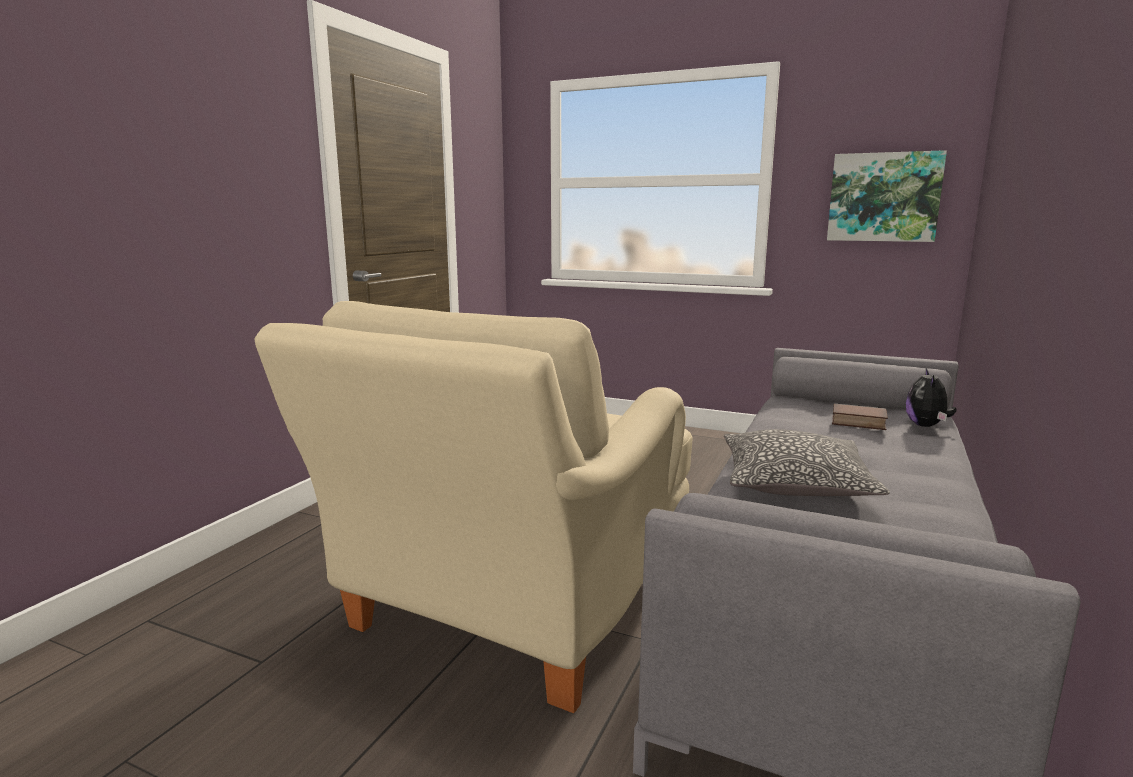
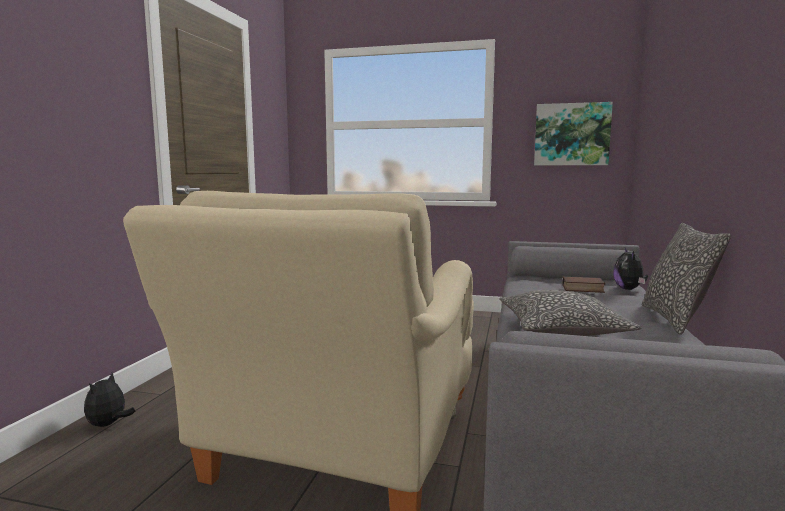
camera: 10 degrees left, 5 degrees down
(269, 551) = (108, 424): none -> plush toy
(964, 478) = (675, 319): none -> pillow

